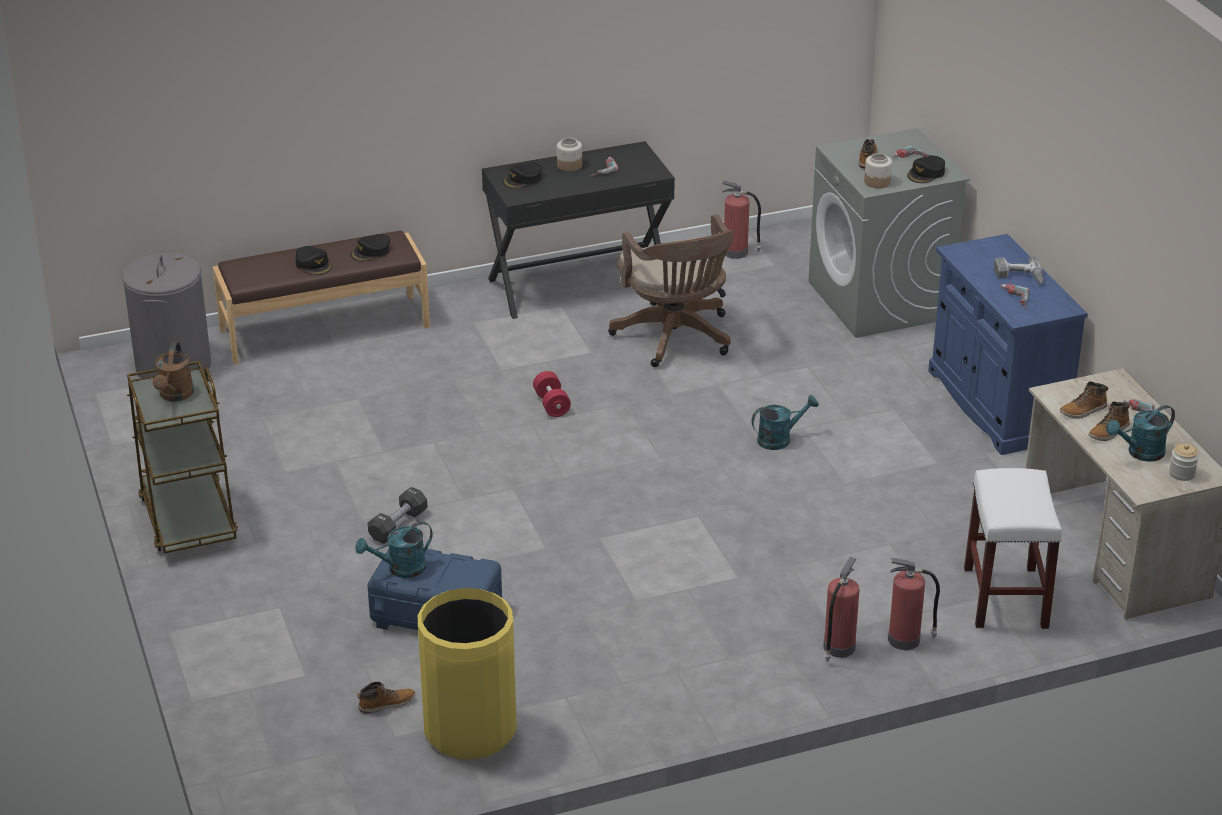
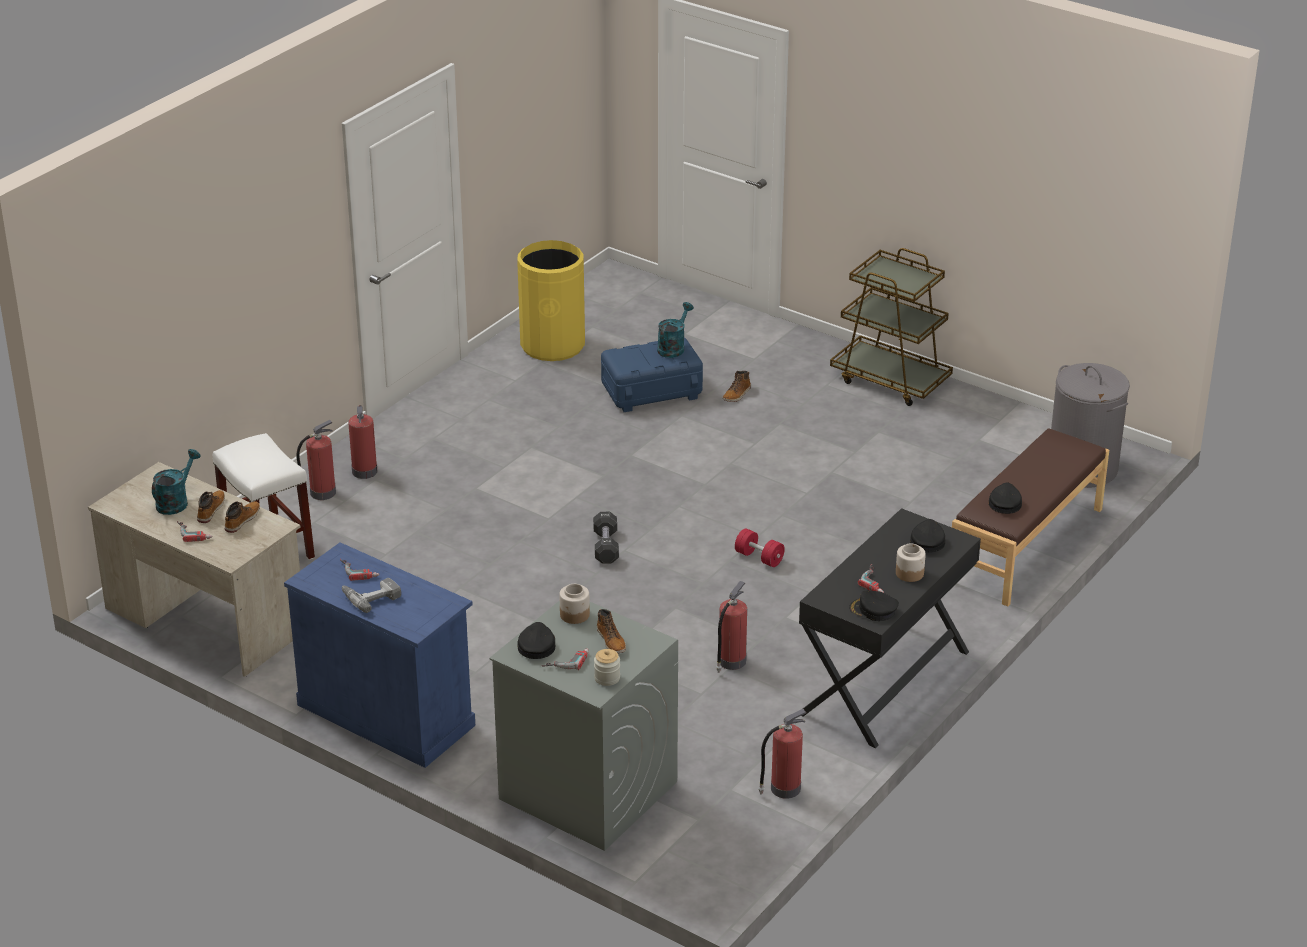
camera: 145 degrees right, 0 degrees up
(175, 396) = (898, 279): brown watering can -> none
(314, 264) = (1029, 473): black cap -> black cap (873, 610)
(386, 704) = (618, 338): boot -> boot (737, 394)
(398, 525) = (749, 429): black dumbbell -> black dumbbell (606, 547)
(676, 338) = (731, 662): brown office chair -> fire extinguisher
(779, 439) = (546, 603): turquoise watering can -> none
(1182, 473) = (134, 497): jar -> jar (607, 678)

